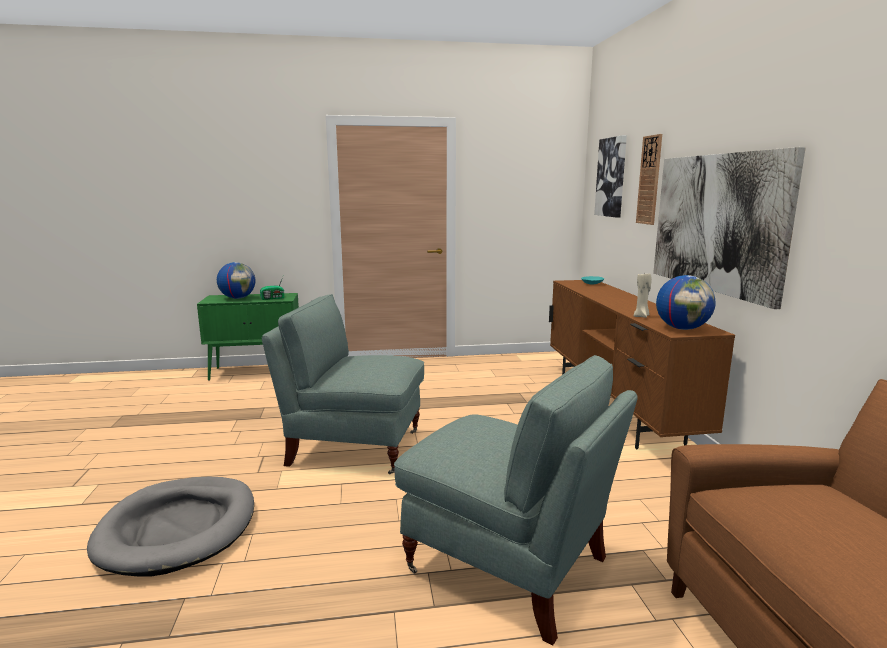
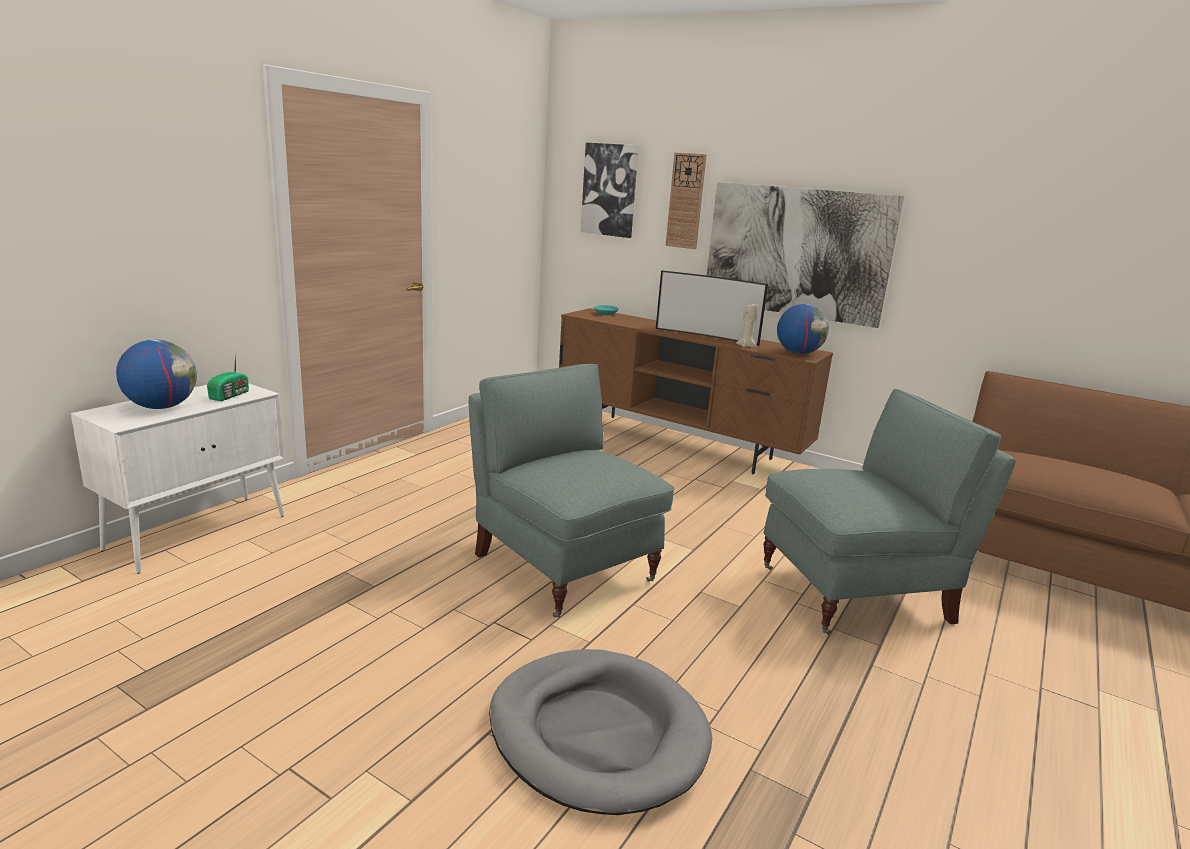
camera: 50 degrees left, 5 degrees up
(257, 372) = (199, 532): green cabinet -> white cabinet
(353, 447) = (563, 567): grey armchair -> grey armchair turned 90 degrees clockwise
(631, 305) = (707, 336): none -> television

